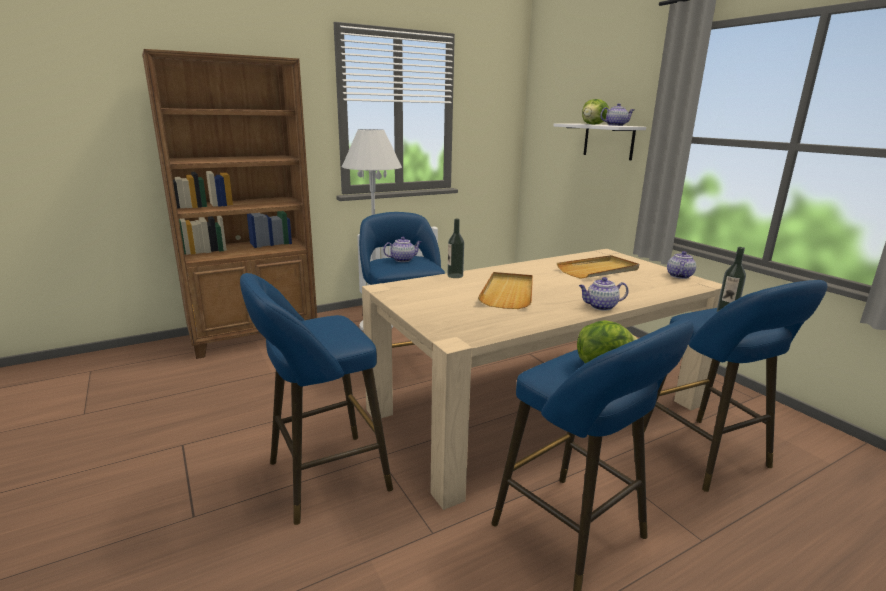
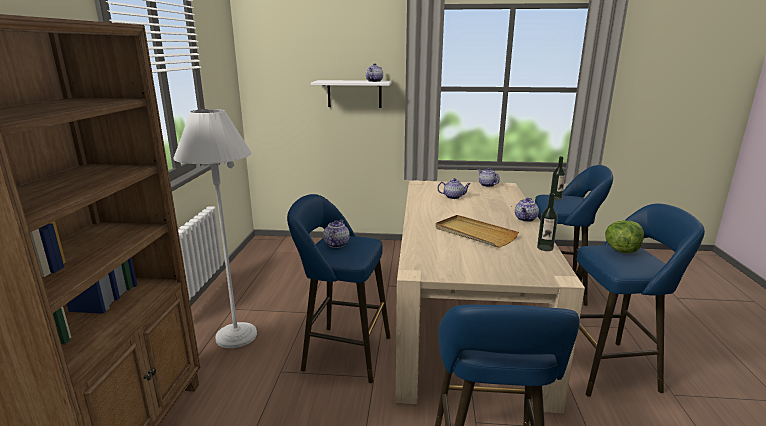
camera: 55 degrees left, 0 degrees up
(455, 275) = (413, 238): bottle -> bottle (545, 248)
(594, 124) = (351, 81): lettuce -> none
(598, 270) = (453, 197): beige tray -> teapot

